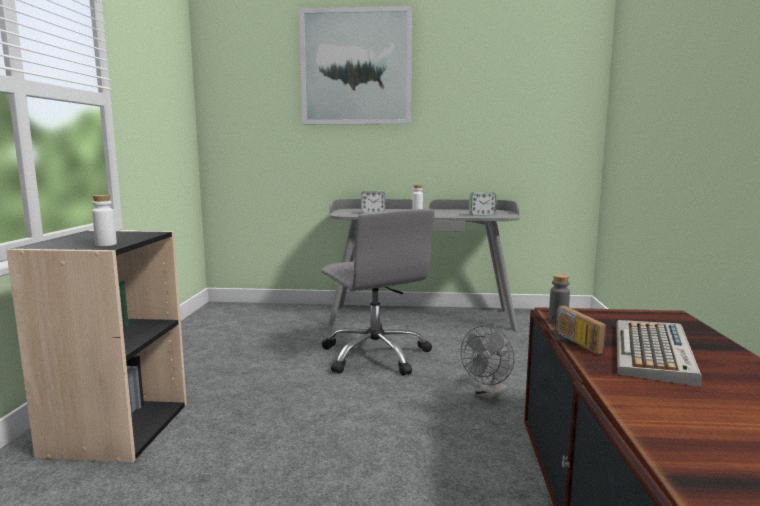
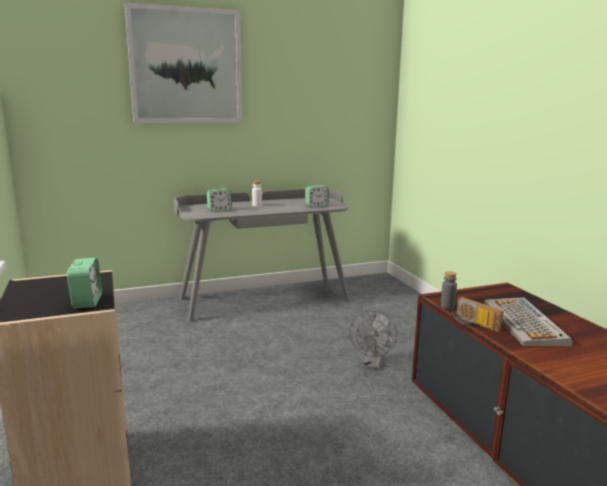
camera: 25 degrees left, 5 degrees up
(106, 244) = (87, 301): white bottle -> alarm clock
(376, 355) = (257, 345): grey office chair -> none

